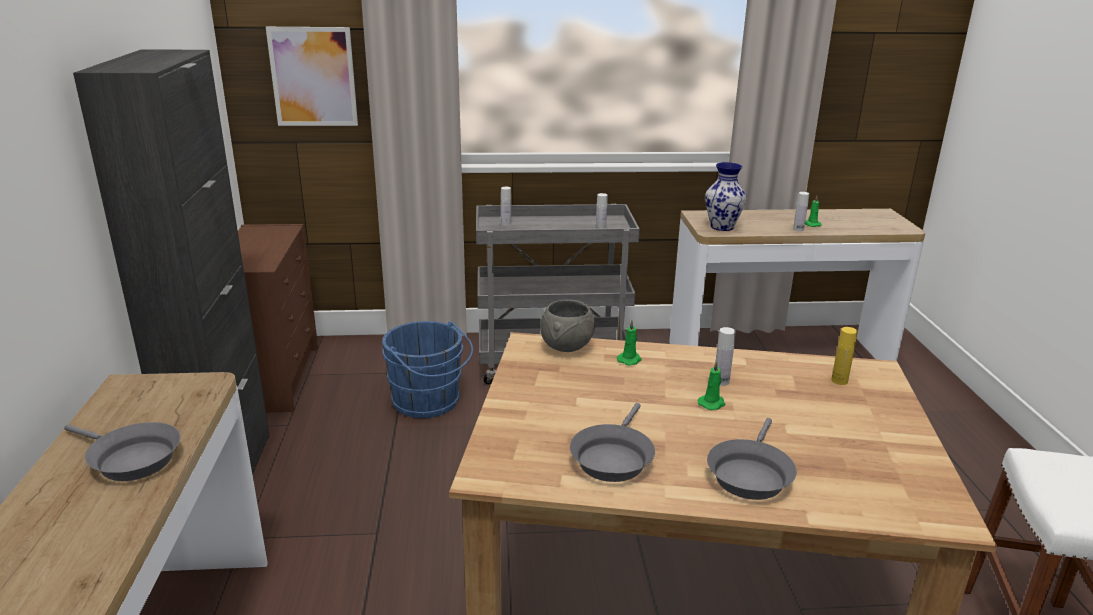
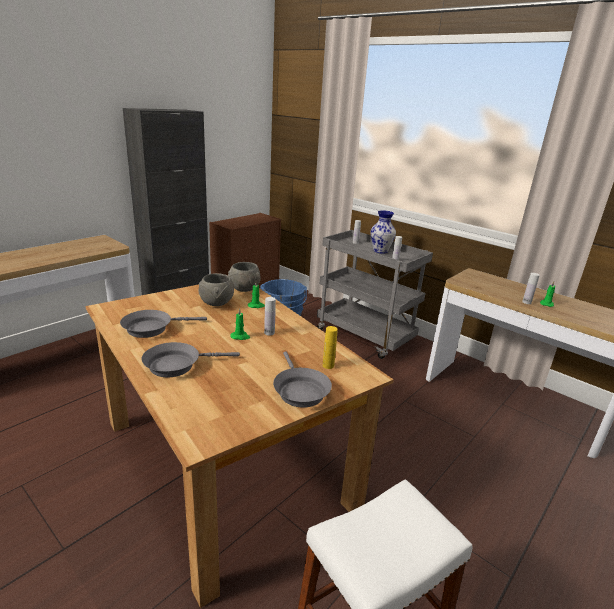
camera: 45 degrees right, 0 degrees up
(130, 459) = (52, 255): grey frying pan -> grey frying pan (299, 390)
(313, 77) = (303, 144): picture -> none
(589, 382) = (217, 304): none -> grey bowl
(722, 227) = (472, 283): vase -> vase (380, 251)

